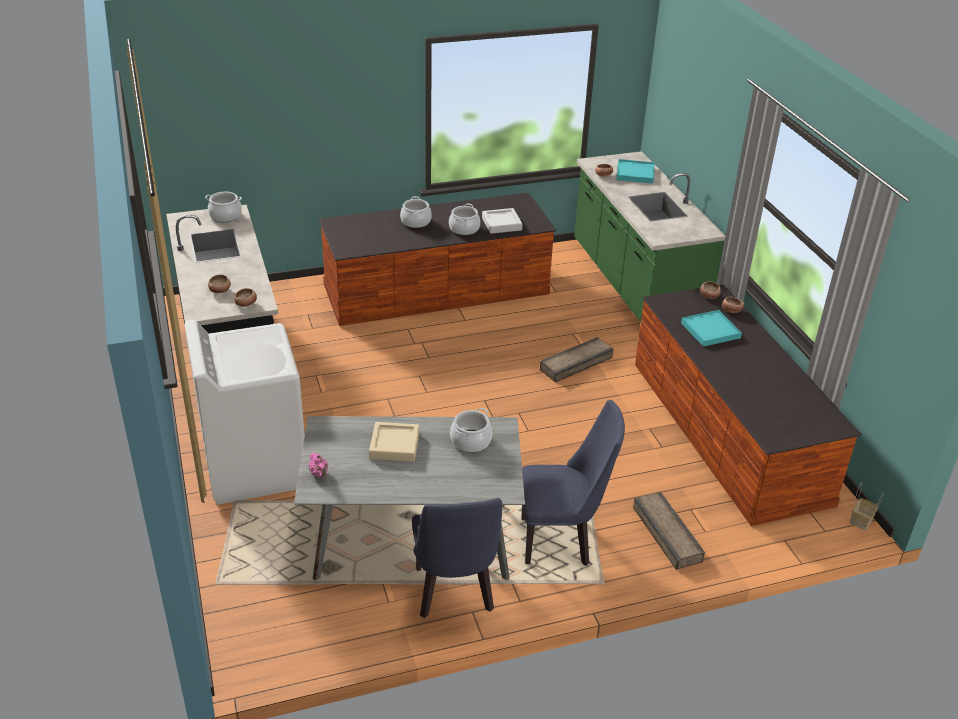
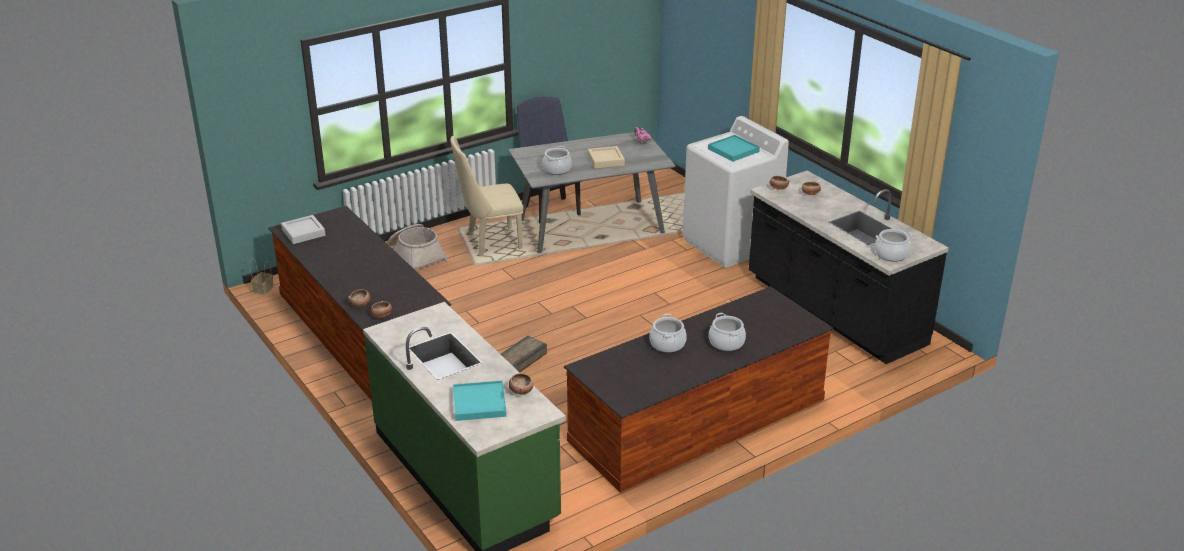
camera: 165 degrees right, 5 degrees down
(501, 224) = (629, 359): grey tray -> grey tray (303, 233)
(562, 540) = (489, 242): blue chair -> beige chair
(665, 534) = (416, 257): crate -> basket
(710, 330) = (382, 282): turquoise tray -> turquoise tray (733, 150)

